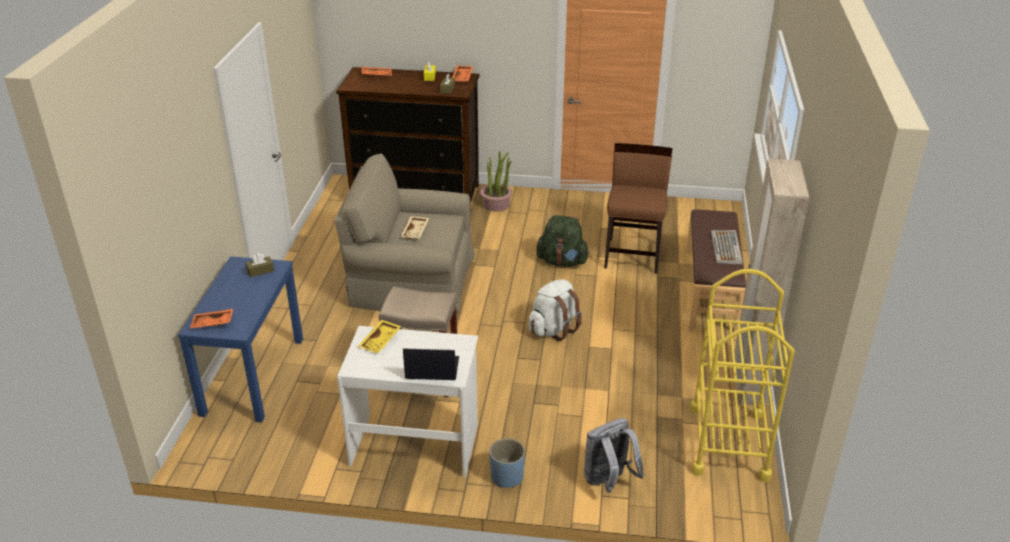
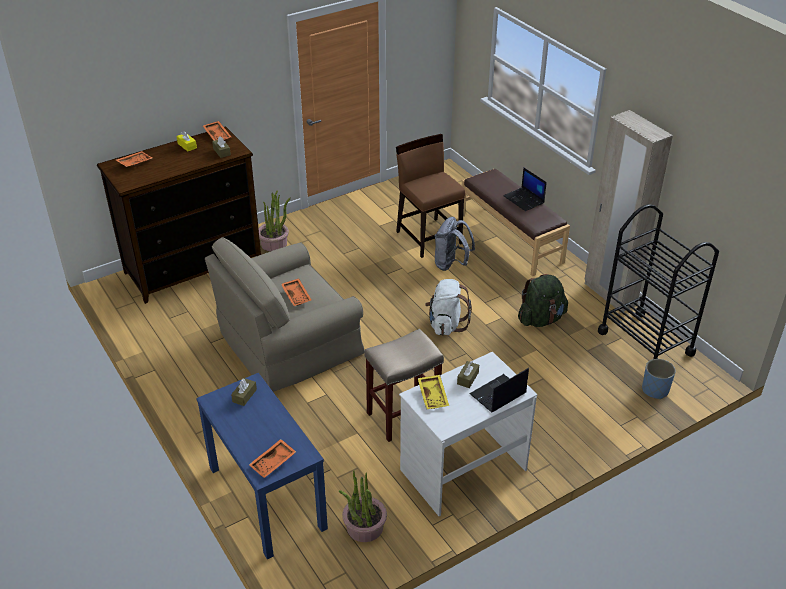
camera: 40 degrees left, 5 degrees up
(287, 438) = (364, 527): none -> potted plant
(416, 231) = (297, 295): beige tray -> orange tray
(426, 344) = (467, 378): none -> brown tissue box
(507, 477) = (551, 451): blue planter -> blue planter (655, 390)
(562, 262) = (386, 267): green backpack -> green backpack (541, 319)
(608, 481) = (613, 413): grey backpack -> grey backpack (451, 264)
(726, 248) = (524, 200): keyboard -> laptop
(728, 442) = (645, 342): yellow cart -> black cart

